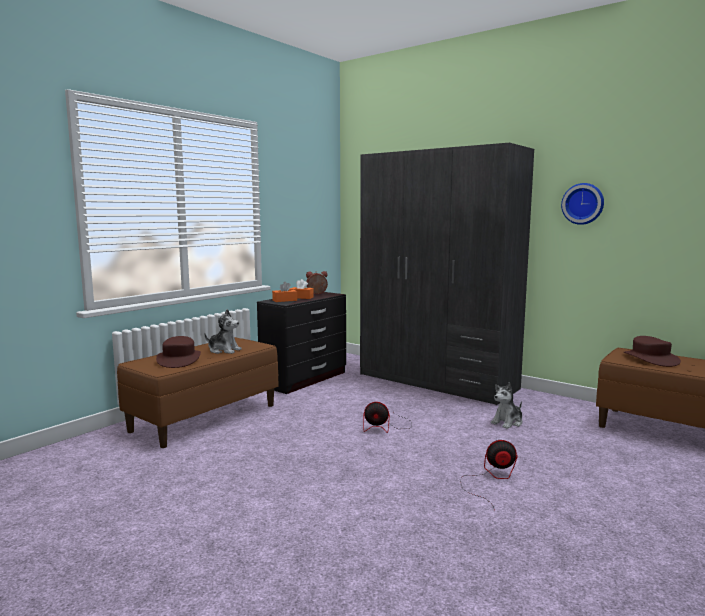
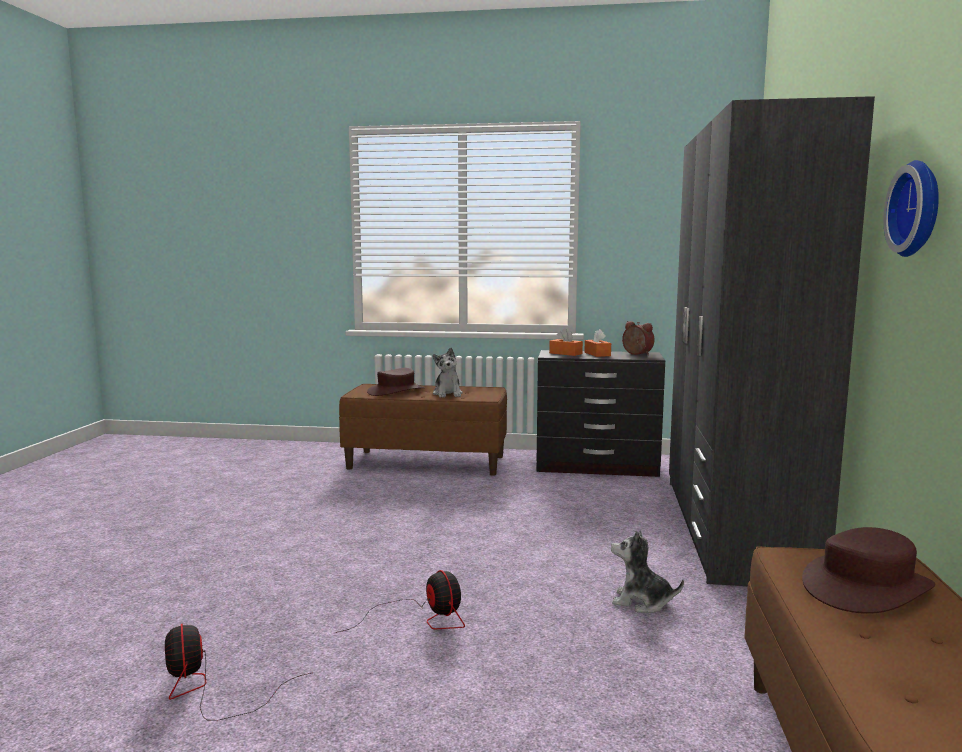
camera: 60 degrees right, 0 degrees up
(385, 427) = (510, 533): fan -> fan (208, 689)

